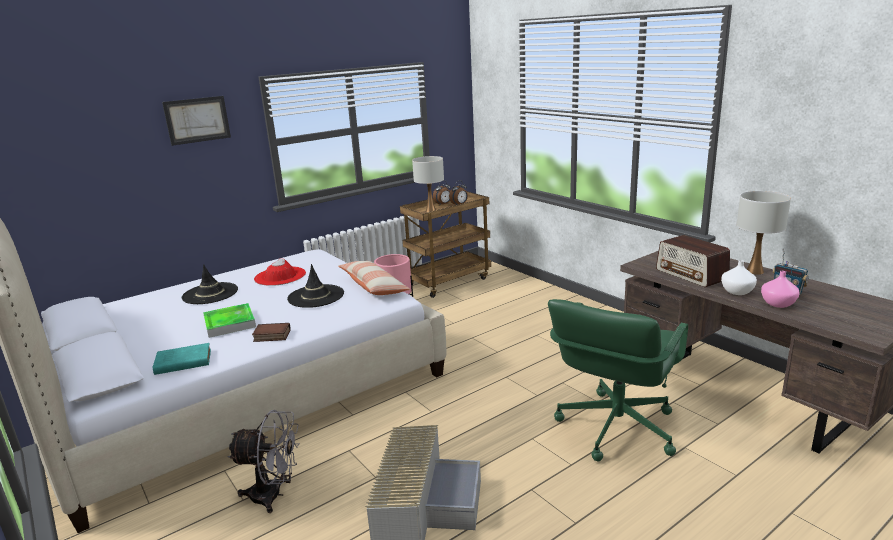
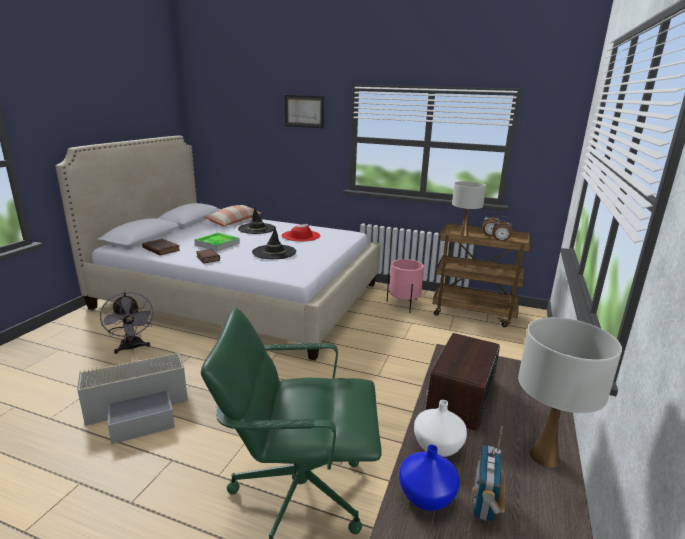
camera: 55 degrees right, 0 degrees up
(181, 362) = (160, 249): turquoise book -> brown book
(373, 286) = (312, 264): pillow -> pillow (233, 221)
(779, 304) = (427, 497): pink vase -> blue vase

